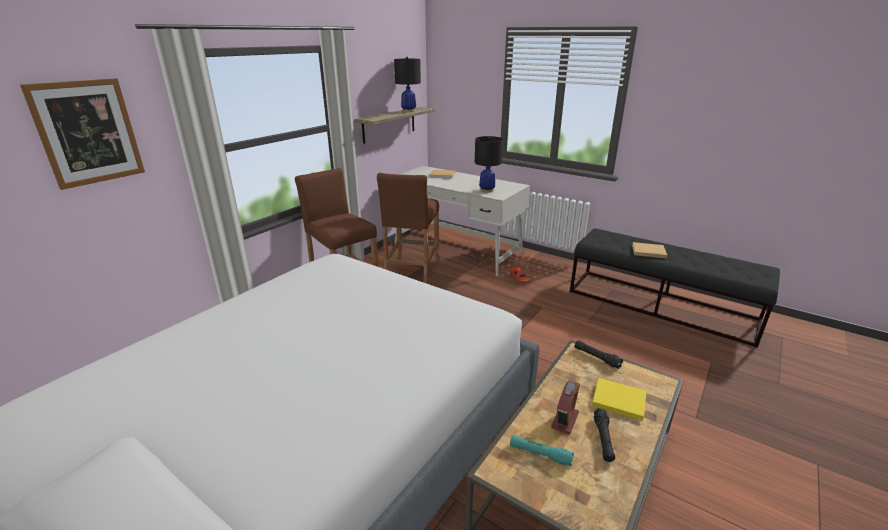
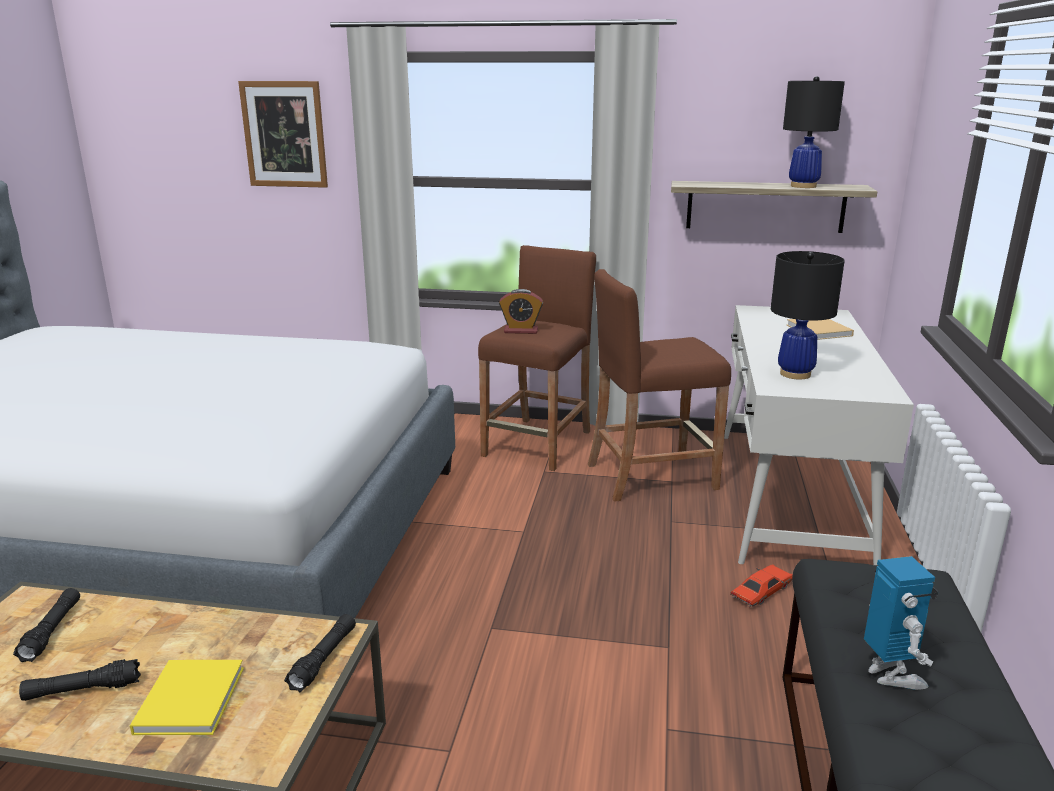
camera: 65 degrees right, 5 degrees down
(540, 454) = (52, 631): turquoise flashlight -> black flashlight
(565, 420) = (130, 644): alarm clock -> alarm clock (521, 331)
(647, 251) = (890, 674): beige book -> toy robot

